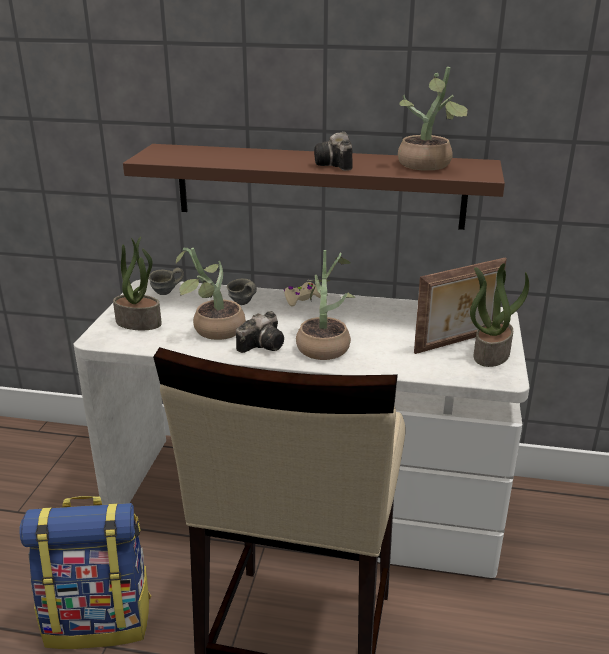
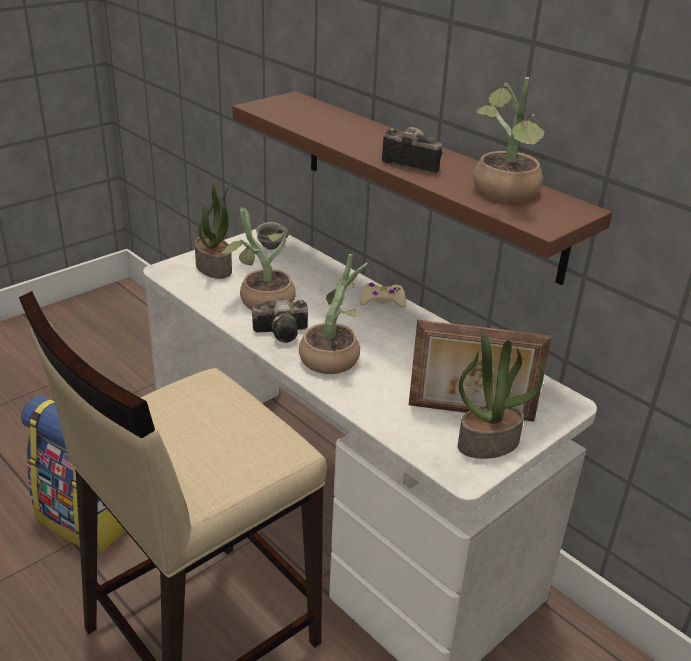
camera: 35 degrees right, 5 degrees up
(242, 304) = (320, 284): grey mug -> none
(335, 165) = (410, 163): camera -> camera turned 90 degrees clockwise

